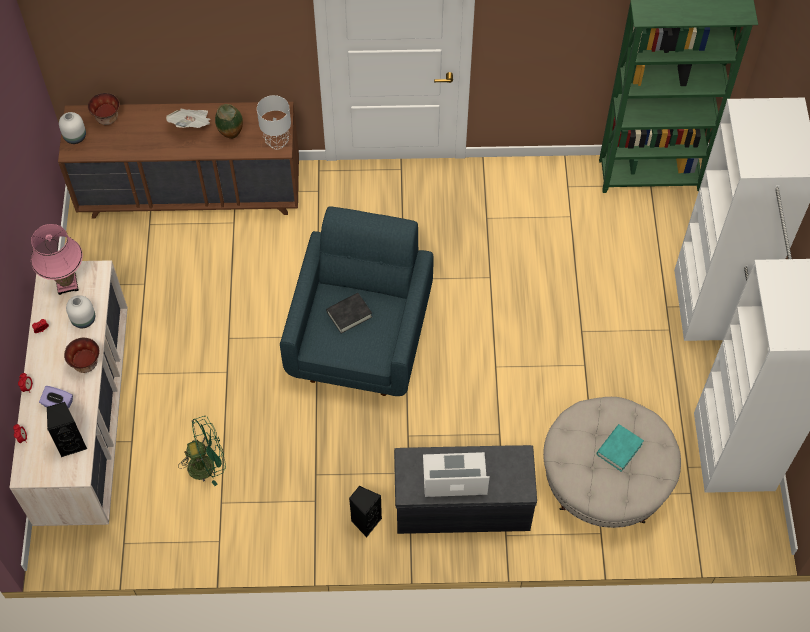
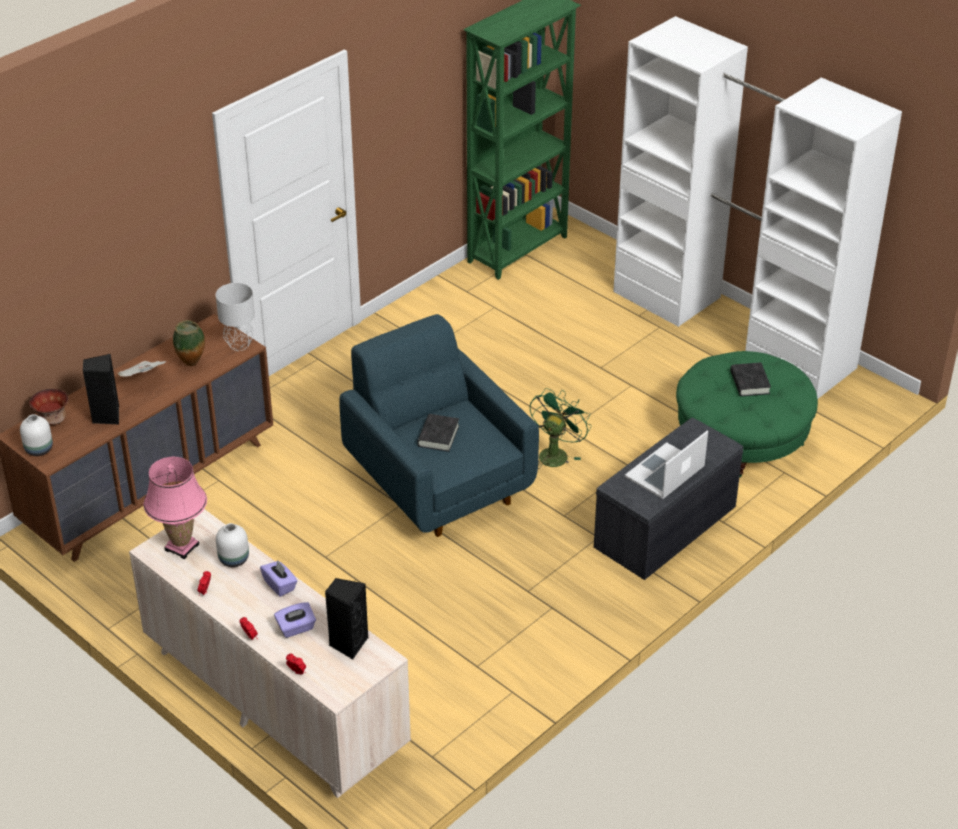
camera: 45 degrees left, 20 degrees down
(85, 363) = (280, 585): bowl -> purple tissue box
(207, 464) = (428, 650): green fan -> green fan (555, 453)
(365, 521) = (609, 591): black speaker -> black speaker (106, 416)
(605, 479) = (741, 439): beige ottoman -> green ottoman
(619, 449) = (749, 383): turquoise book -> black book

